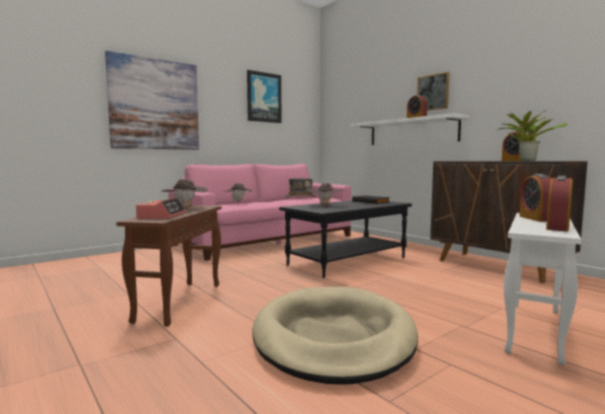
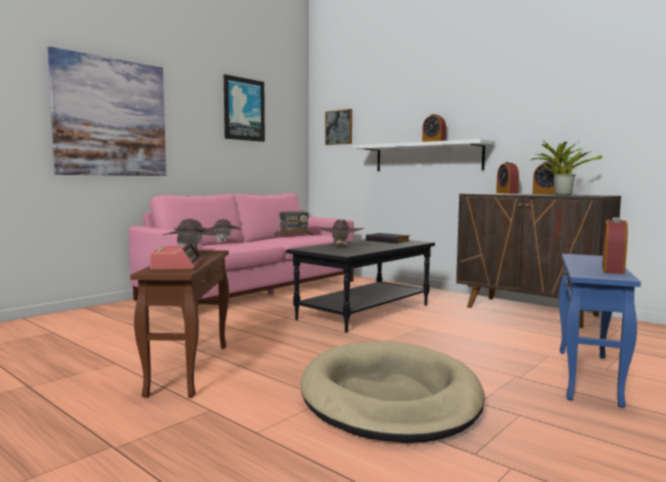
camera: 10 degrees left, 0 degrees up
(433, 92) = (452, 112): picture -> picture (339, 127)
(534, 330) = (587, 376): white side table -> blue side table
(536, 219) = (586, 260): alarm clock -> alarm clock (507, 193)

